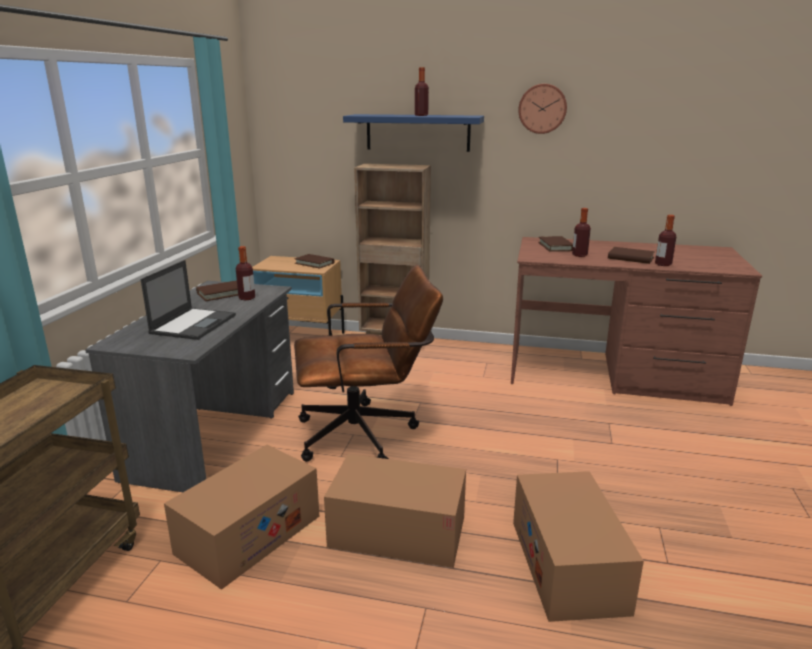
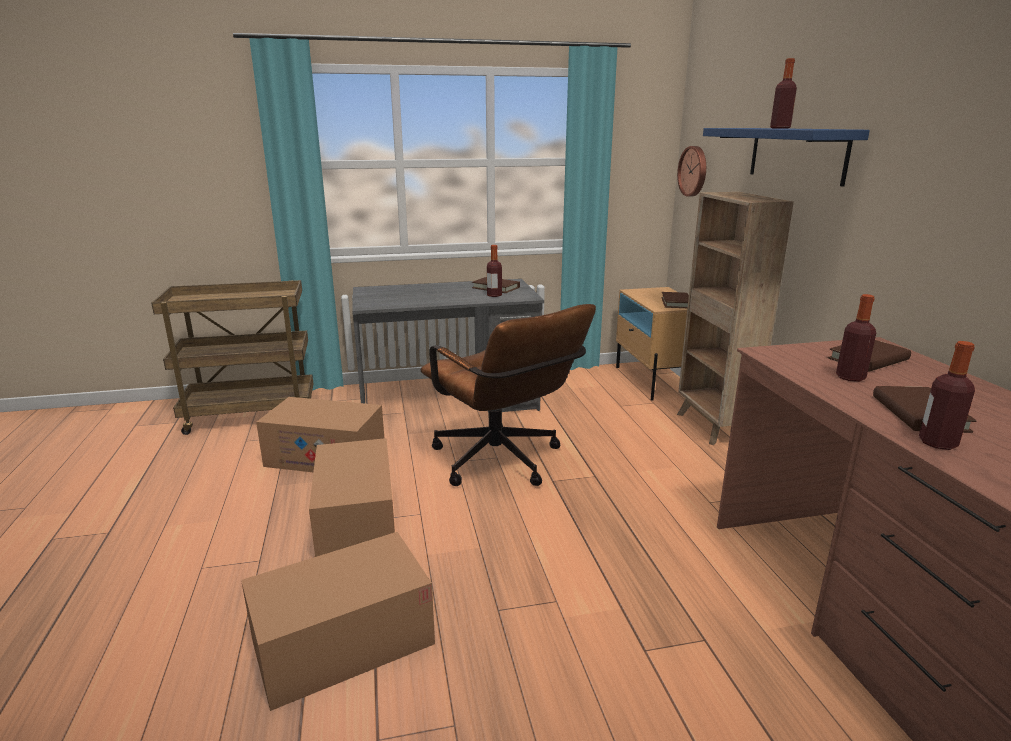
camera: 65 degrees right, 0 degrees up
(194, 324) = (420, 296): laptop -> none
(542, 108) = (950, 117): wall clock -> wall clock (694, 171)

